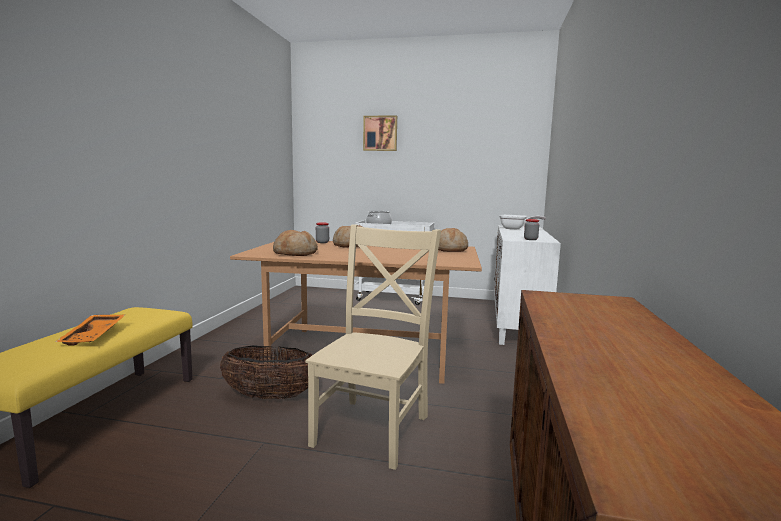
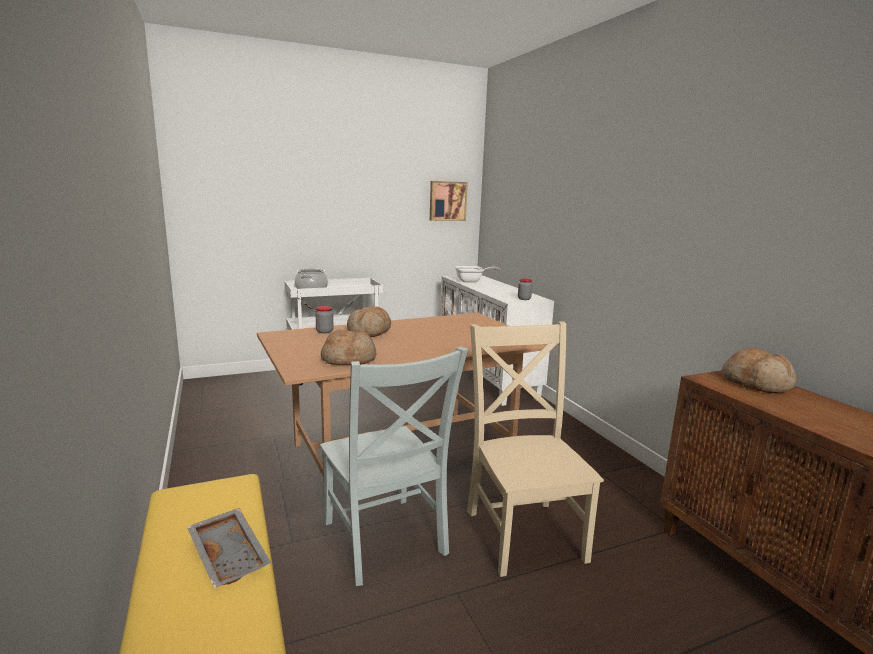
camera: 35 degrees left, 5 degrees up
(95, 336) = (230, 555): orange tray -> grey tray
(269, 396) = (385, 541): basket -> grey chair
(380, 133) = (297, 169): picture -> picture (447, 201)
(450, 249) = (471, 321): bread -> bread (757, 383)

